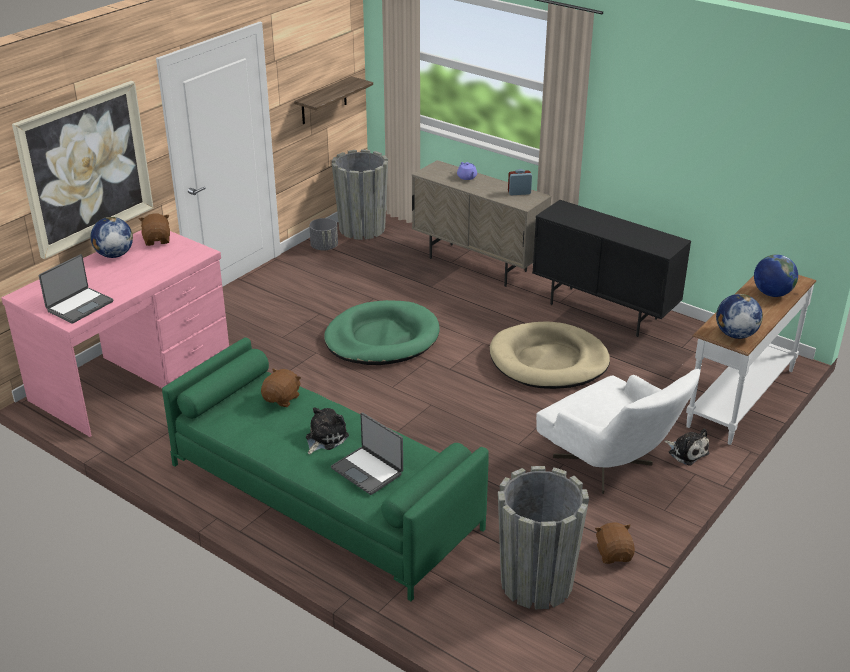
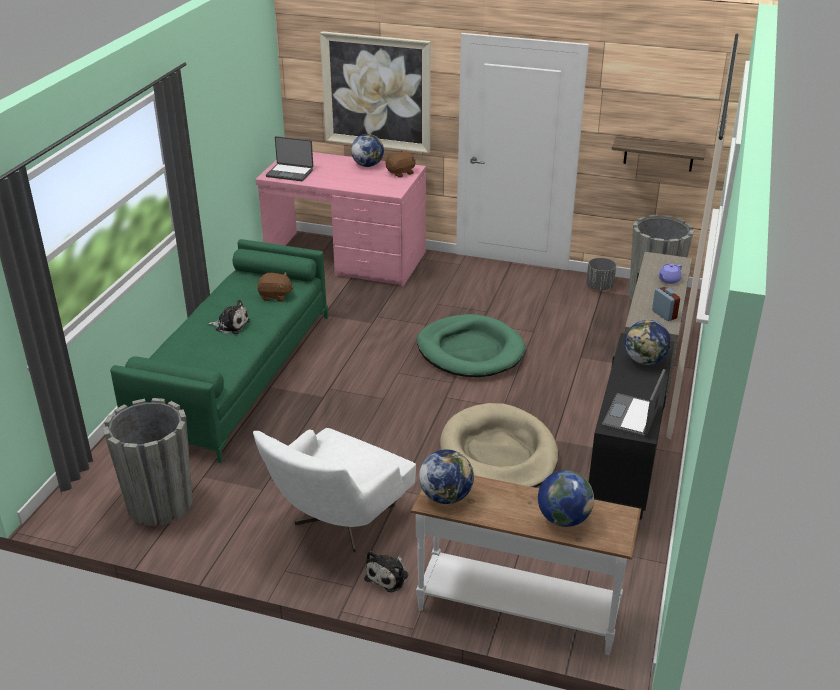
camera: 70 degrees right, 0 degrees up
(368, 471) = (193, 352): laptop -> laptop (632, 417)
(582, 216) = (645, 361): none -> globe
(614, 554) = (209, 545): brown plush toy -> none

